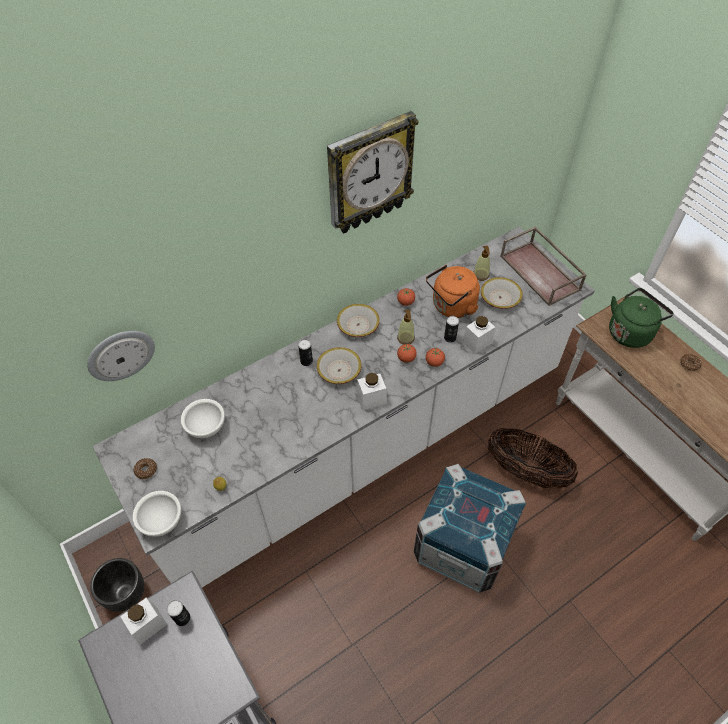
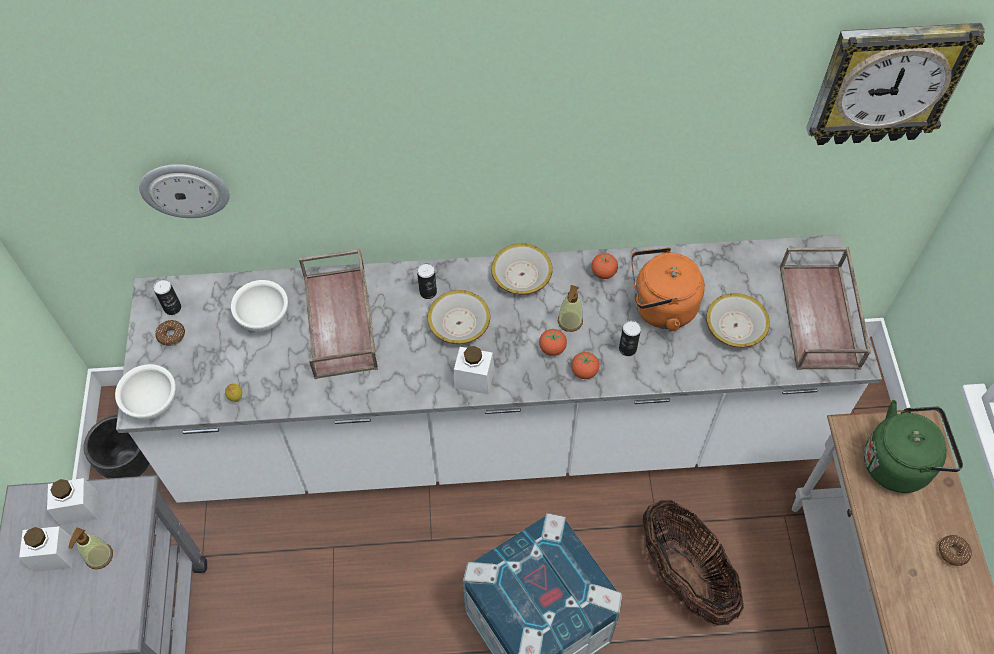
camera: 30 degrees right, 5 degrees up
(182, 618) = (116, 521): can -> can (172, 308)
(262, 405) = (341, 322): none -> brown tray
(369, 174) = (573, 89): wall clock -> wall clock (886, 83)
(477, 342) = (660, 372): white jar -> white jar (53, 555)
(481, 275) = (732, 281): soap dispenser -> soap dispenser (99, 556)

